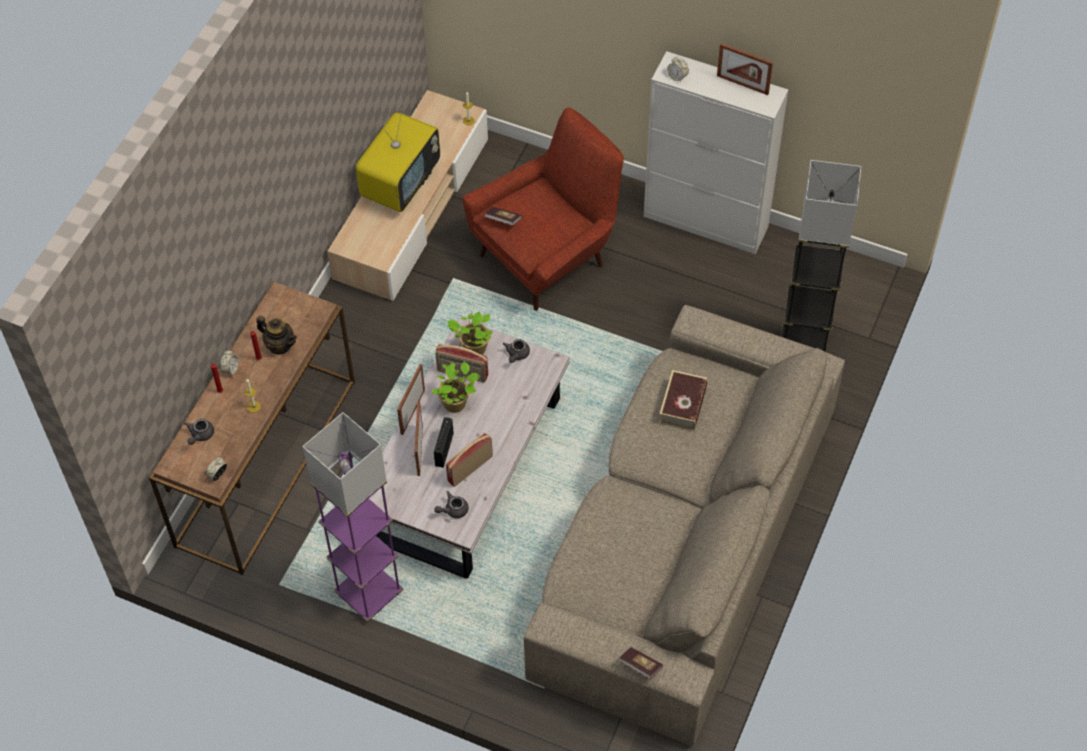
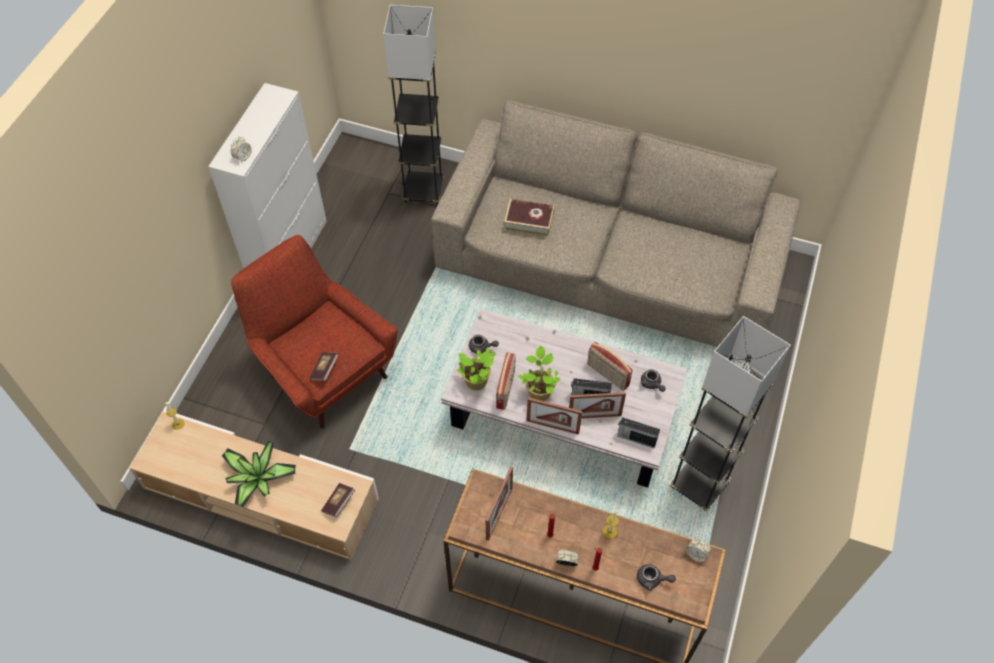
camera: 95 degrees left, 0 degrees up
(280, 345) = (531, 517): teapot -> none
(369, 593) = (699, 485): purple floor lamp -> grey floor lamp
(388, 486) = (636, 438): none -> radio
(400, 183) = (258, 480): television -> potted plant
(640, 666) = (783, 231): book -> book (338, 503)
(742, 84) = (256, 112): picture frame -> picture frame (499, 513)

